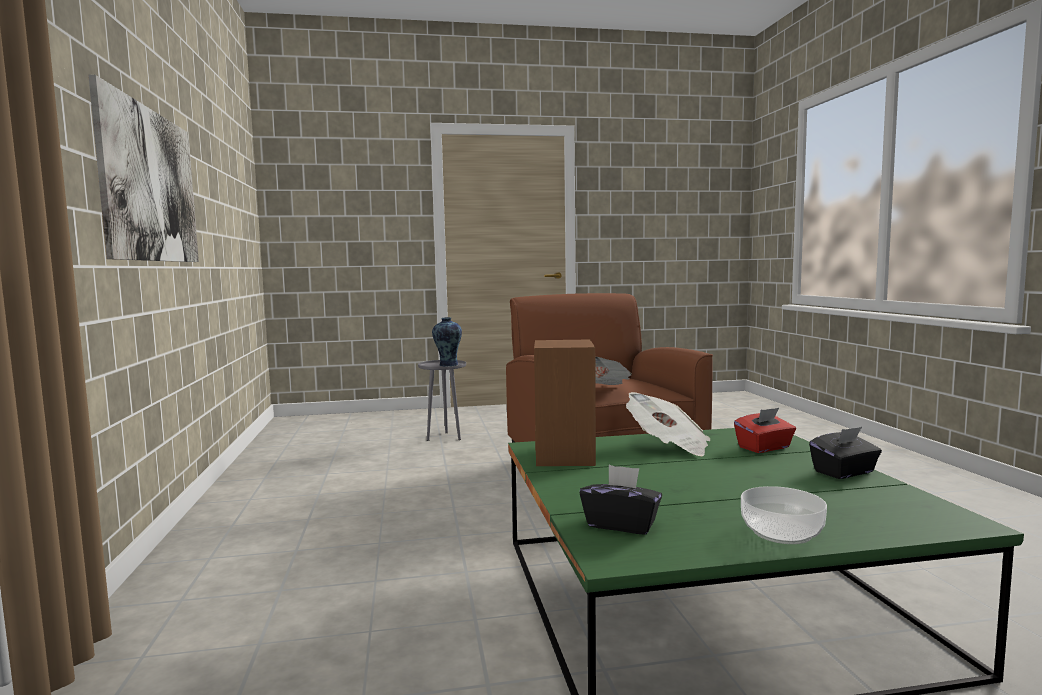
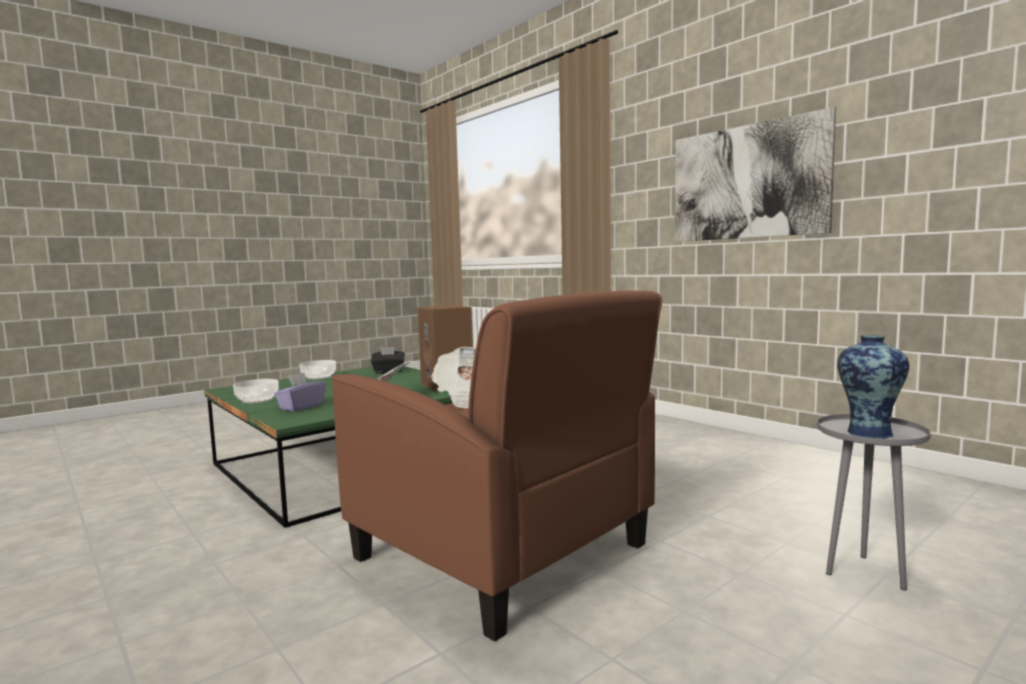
camera: 150 degrees right, 0 degrees up
(764, 448) = (301, 407): red tissue box -> purple tissue box
(844, 472) = (257, 400): black tissue box -> bowl

